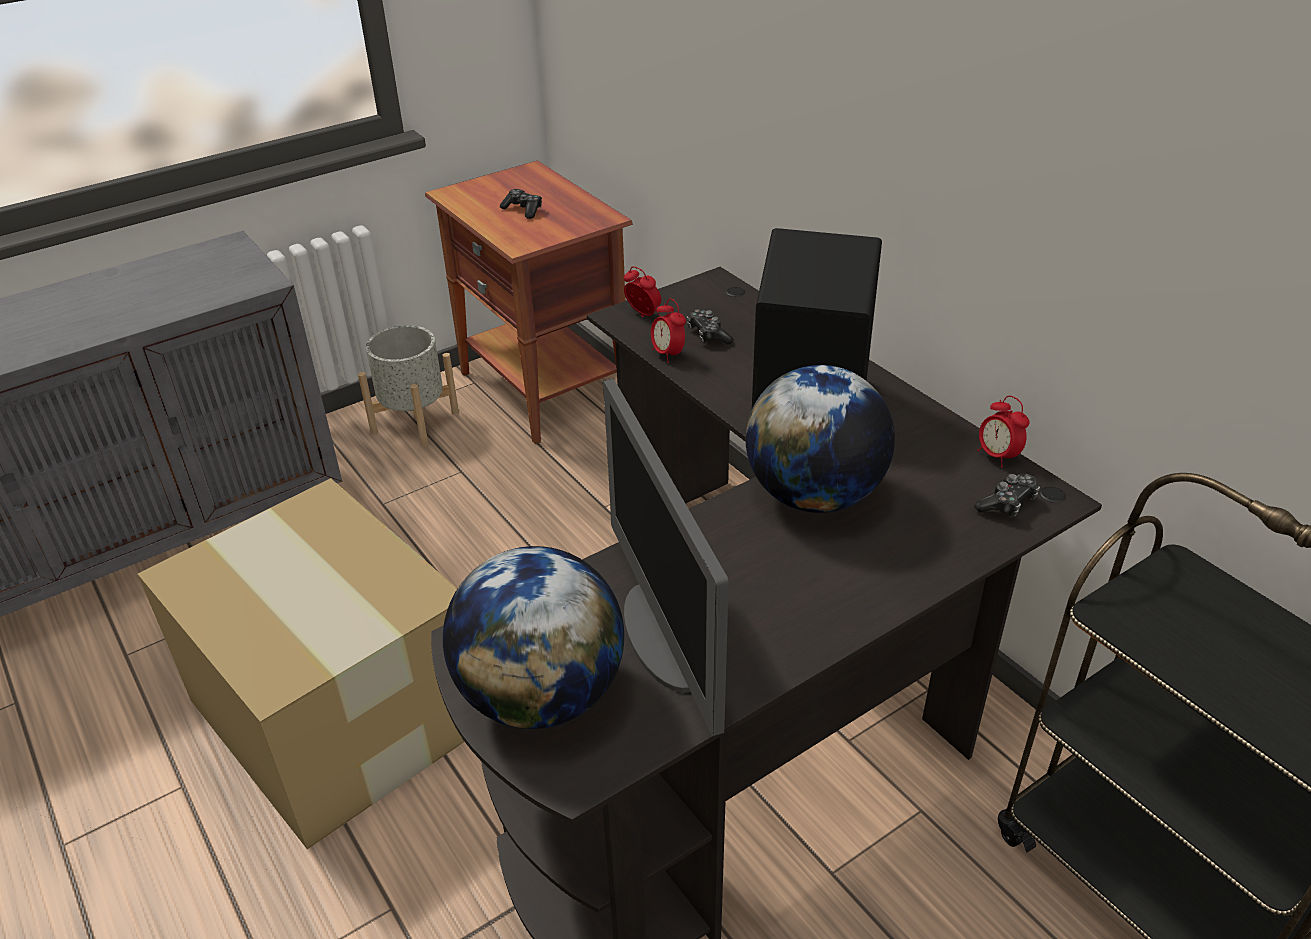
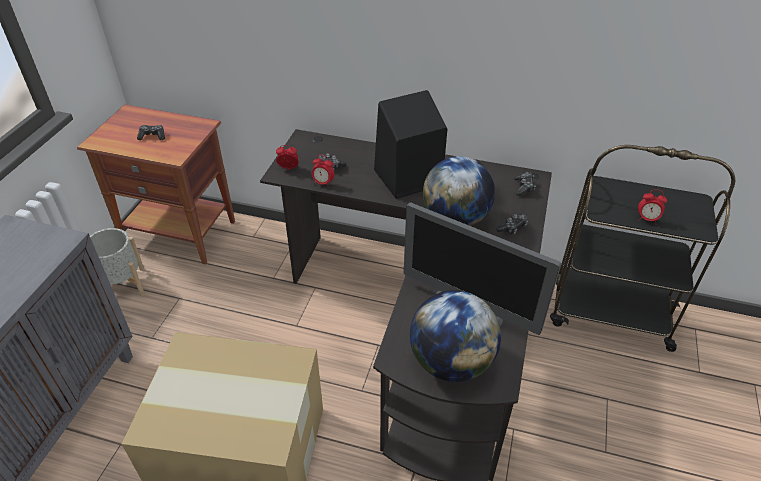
camera: 40 degrees left, 5 degrees up
(901, 557) = (512, 228): none -> game controller
(997, 456) = (500, 169): alarm clock -> alarm clock (647, 219)

